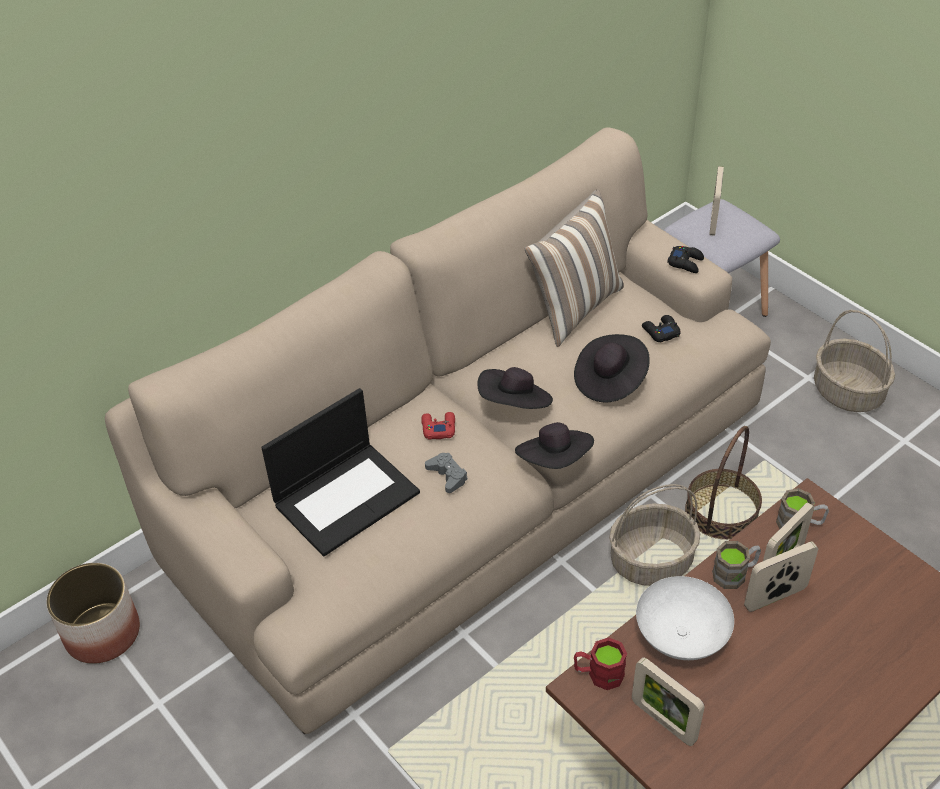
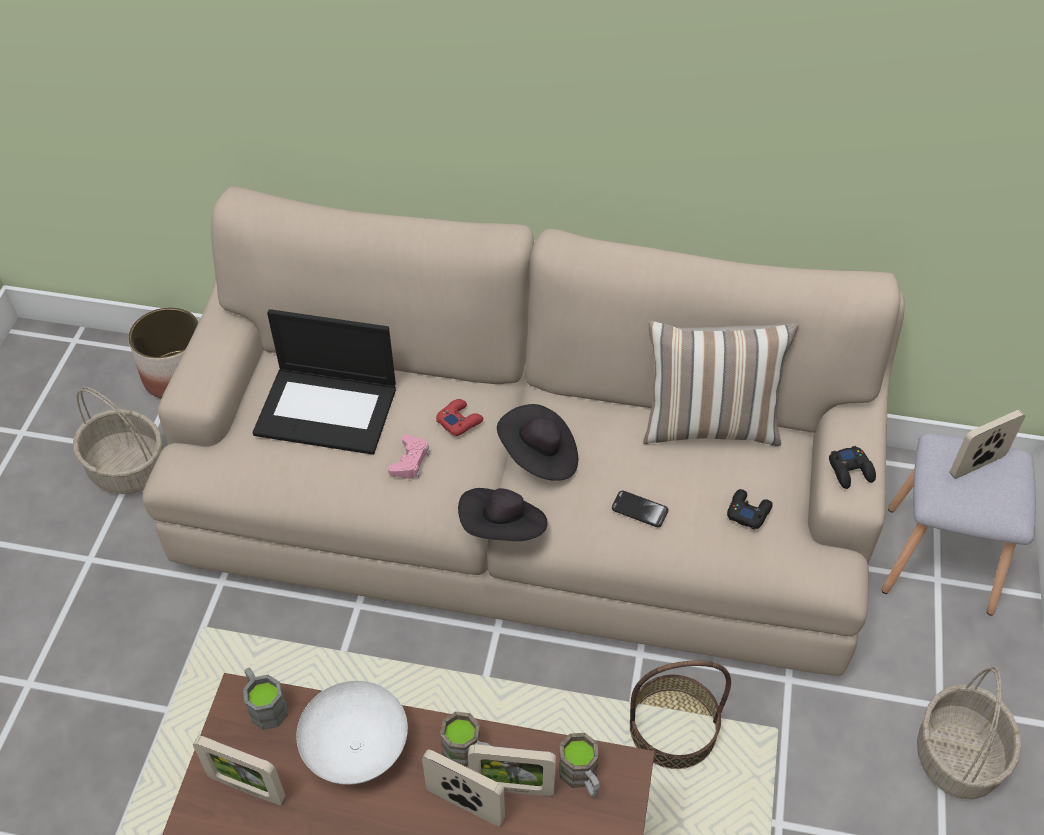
camera: 50 degrees right, 5 degrees up
(447, 475) = (410, 461): grey game controller -> pink game controller
(598, 674) = (265, 705): red mug -> grey mug
(610, 380) = (639, 510): black hat -> phone
(651, 561) = (559, 703): basket -> basket (129, 469)
(663, 721) = (247, 788): picture frame -> picture frame turned 75 degrees counterclockwise

